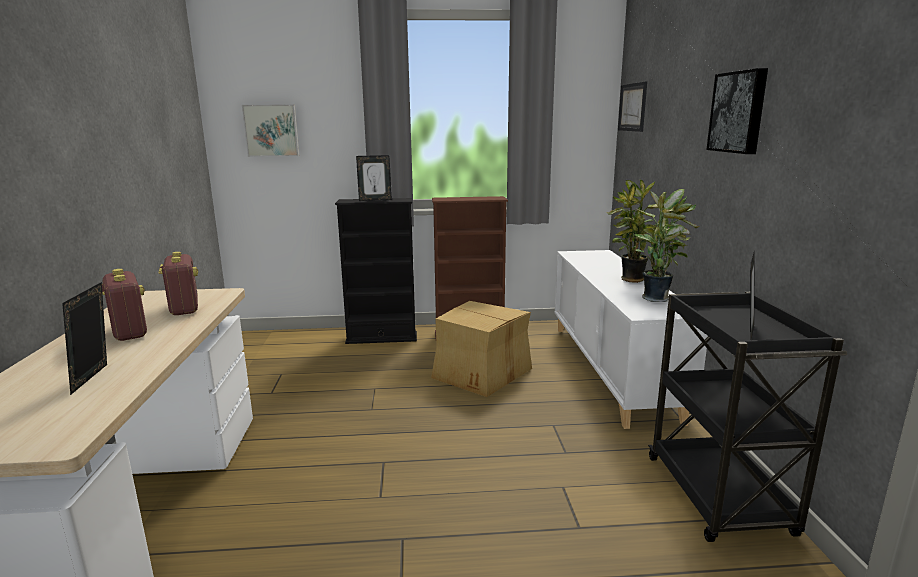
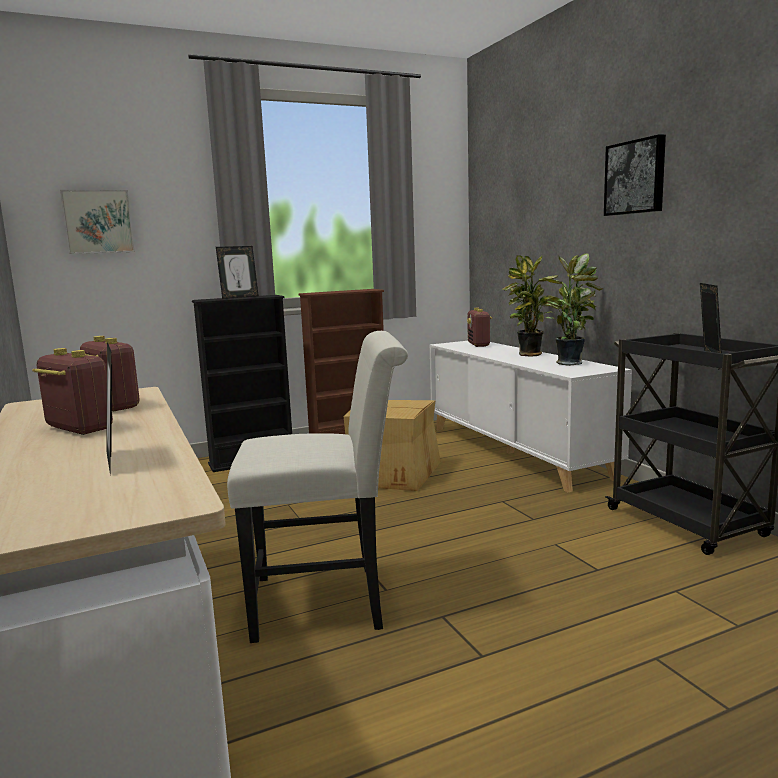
camera: 20 degrees left, 5 degrees down
(330, 496) = (329, 601): none -> white chair
(600, 258) = (479, 345): none -> radio
(632, 107) = (490, 194): picture -> none

